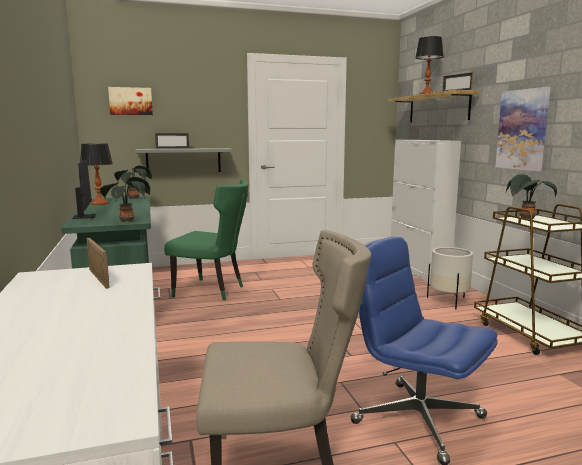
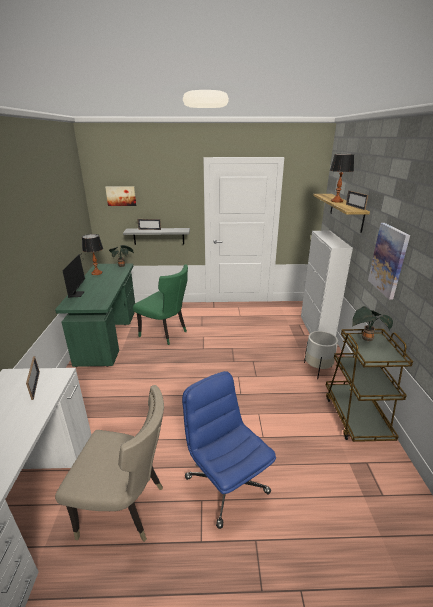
camera: 15 degrees right, 15 degrees up
(128, 220) = (97, 304): potted plant -> none

